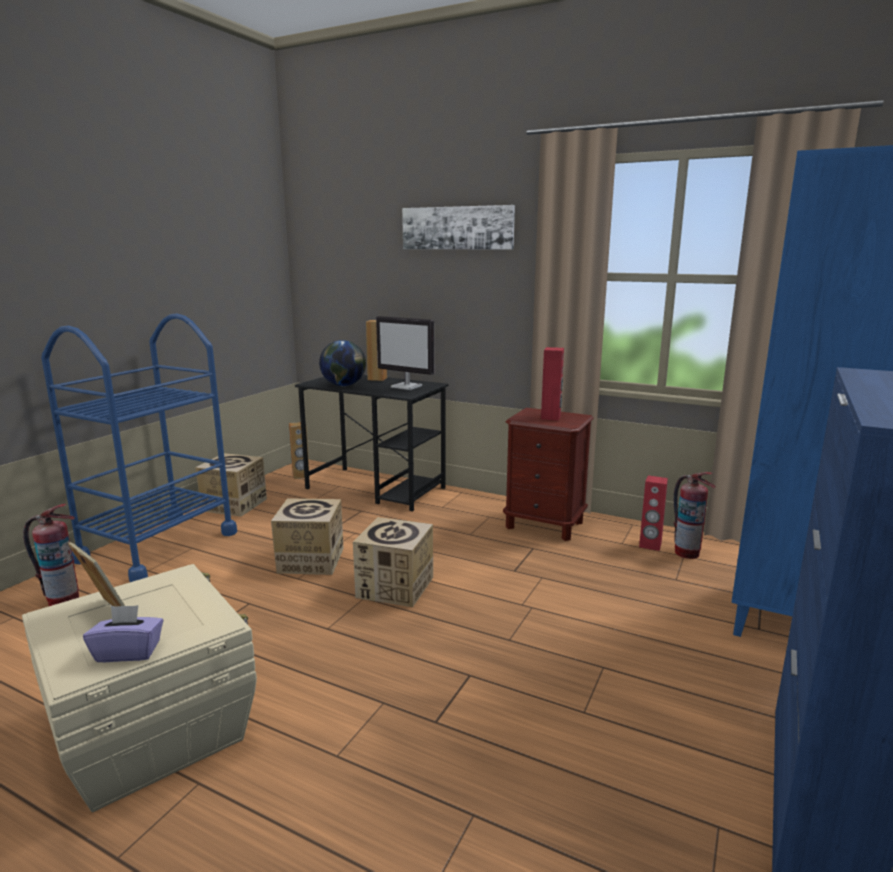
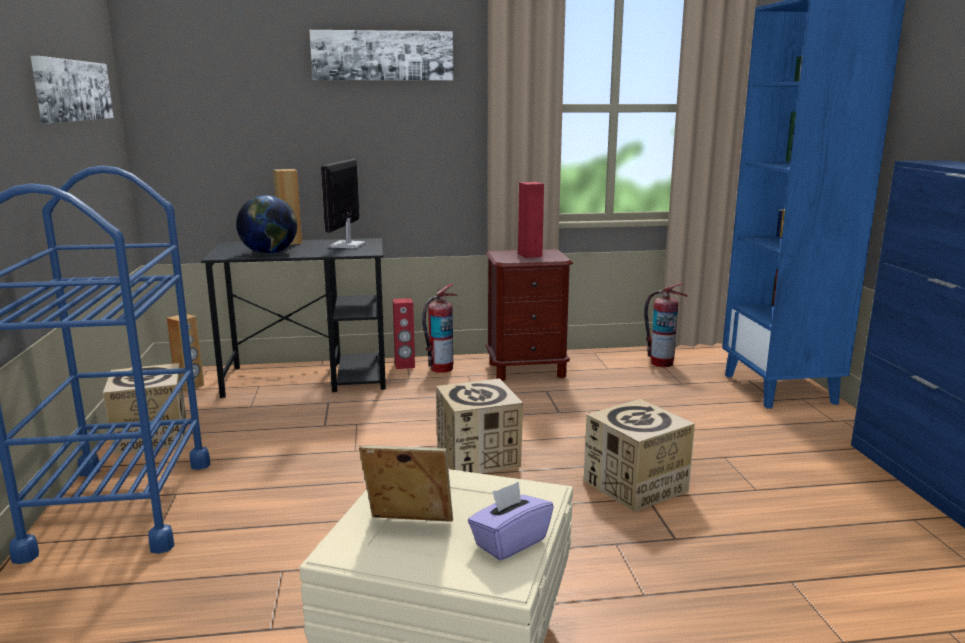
camera: 35 degrees left, 0 degrees up
(63, 600) = (85, 605): fire extinguisher -> fire extinguisher (441, 368)
(218, 259) = (72, 90): none -> picture
(310, 560) = (351, 461): cardboard box -> cardboard box (635, 486)
(407, 387) = (347, 245): monitor -> monitor turned 105 degrees clockwise
(650, 545) = (629, 364): red speaker -> red speaker (404, 365)

